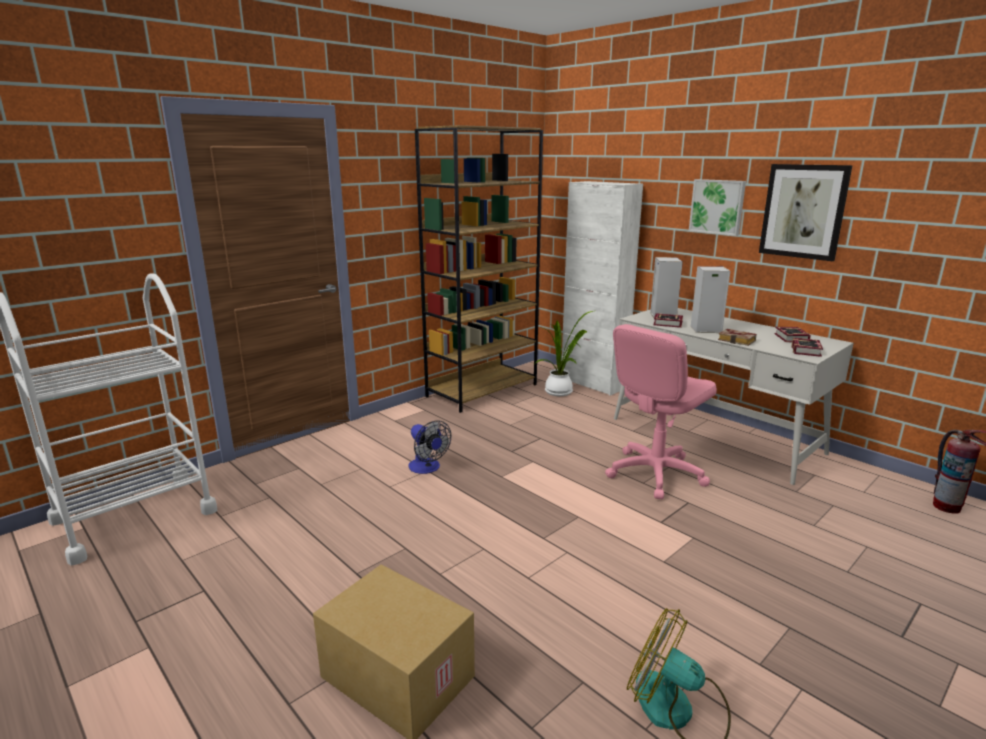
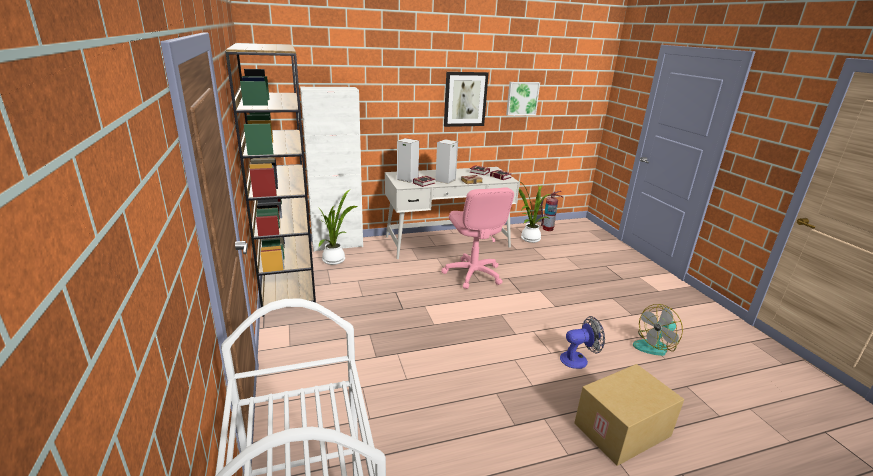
camera: 65 degrees left, 5 degrees up
(427, 468) = (394, 352): fan -> fan (578, 359)
(717, 206) = (413, 100): picture -> picture (522, 98)
(860, 495) = (528, 238): none -> potted plant

